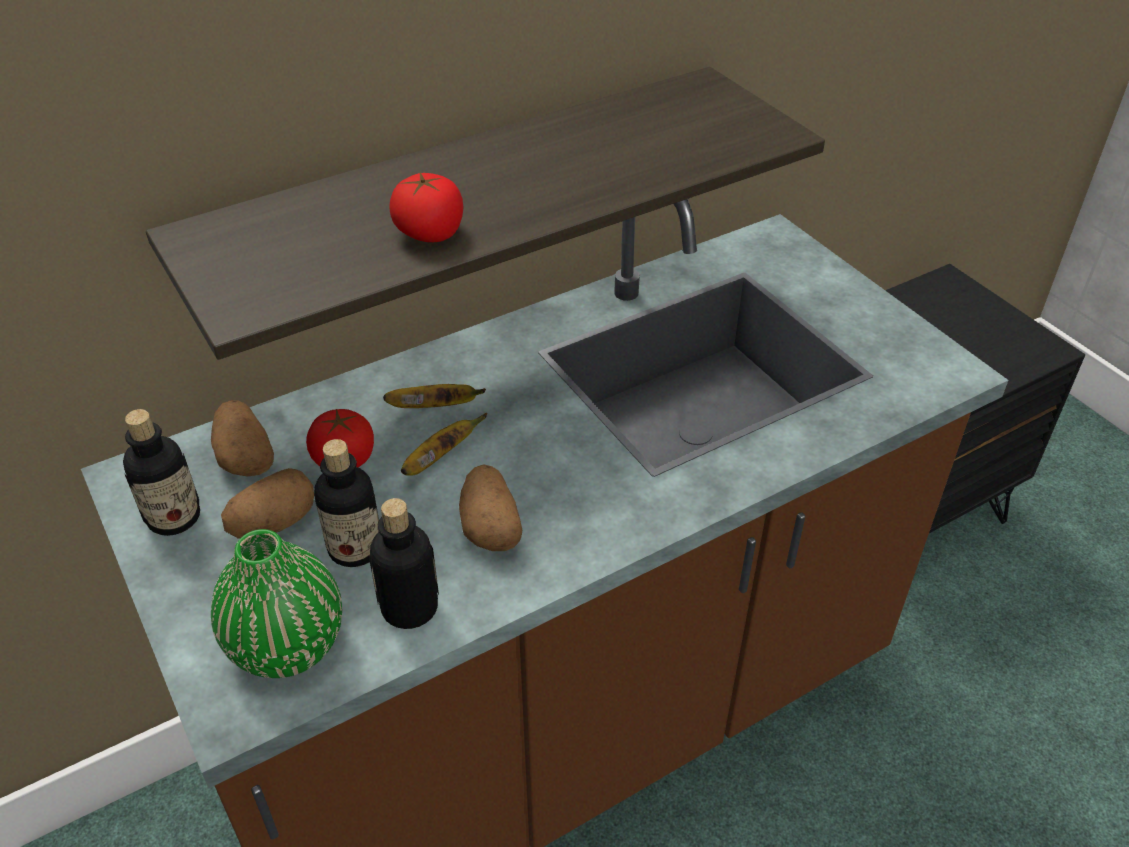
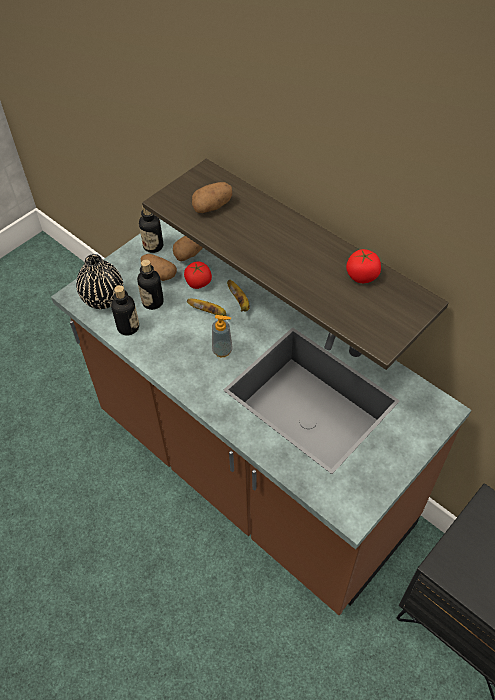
camera: 75 degrees right, 10 degrees up
(287, 645) = (103, 299): green vase -> black vase
(430, 233) = (233, 236): tomato -> tomato (362, 276)
(490, 526) = (176, 340): potato -> potato (212, 206)
(552, 458) = (222, 350): none -> soap dispenser

